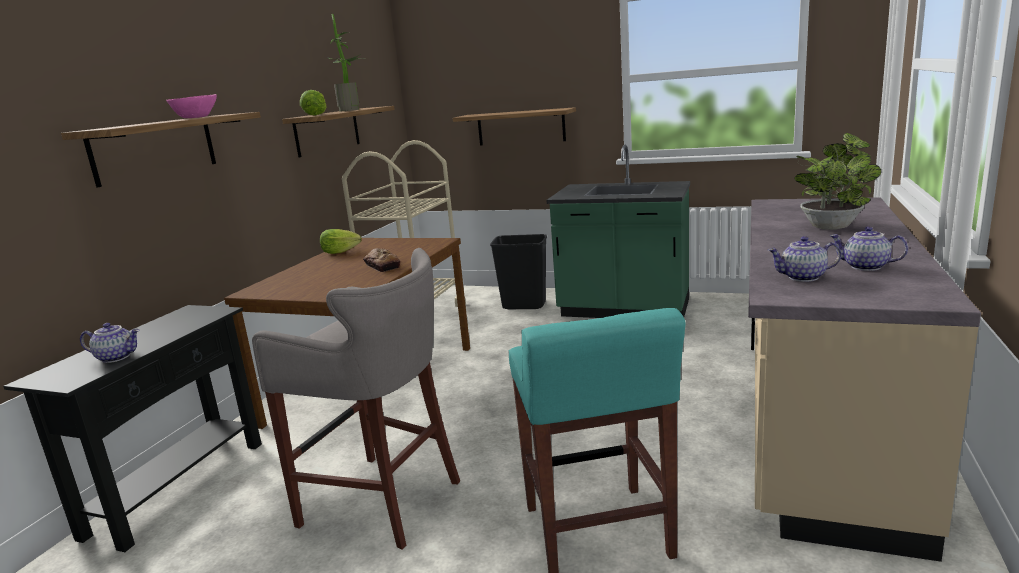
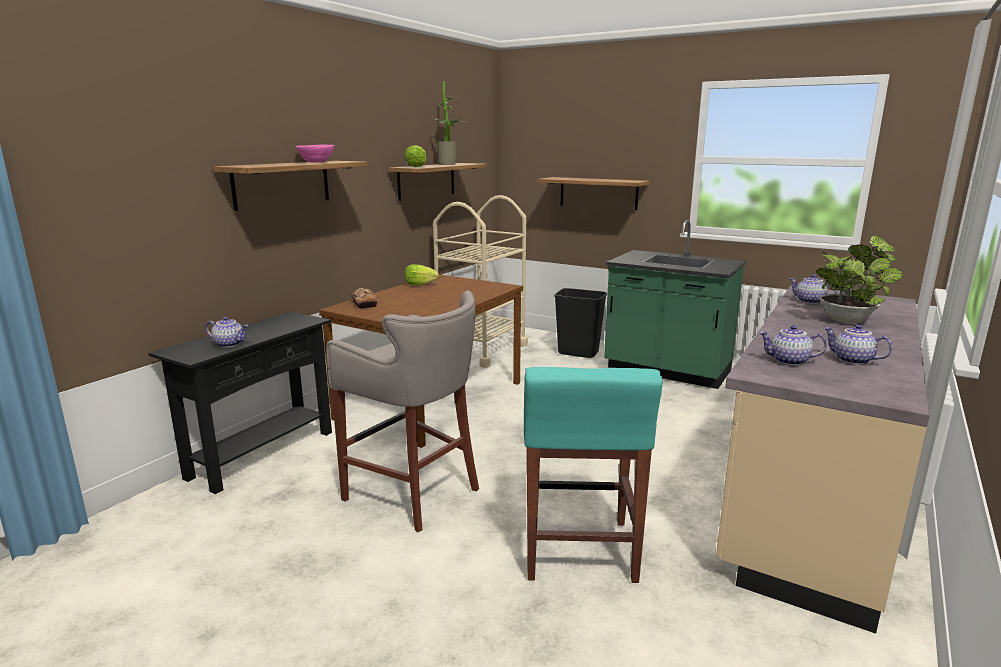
camera: 10 degrees right, 0 degrees up
(382, 266) = (449, 301): bread -> bread (364, 303)
(781, 213) = (809, 301): none -> teapot

